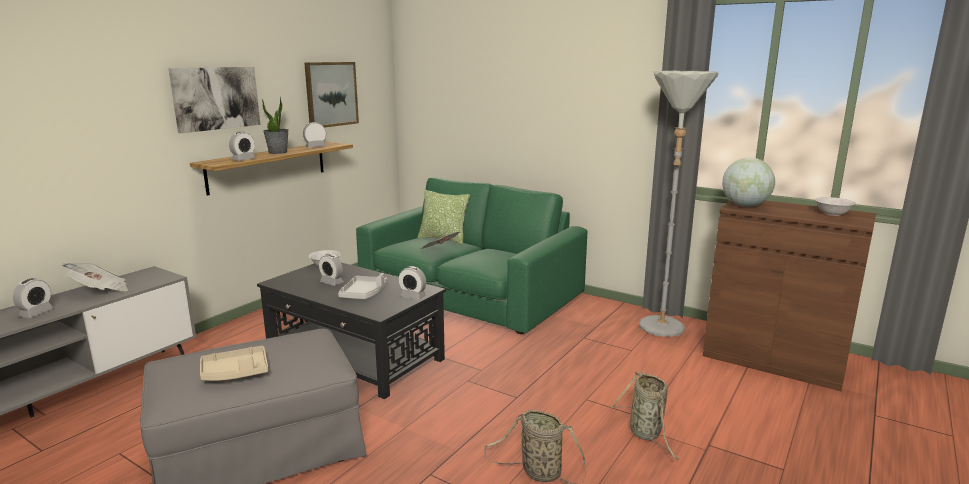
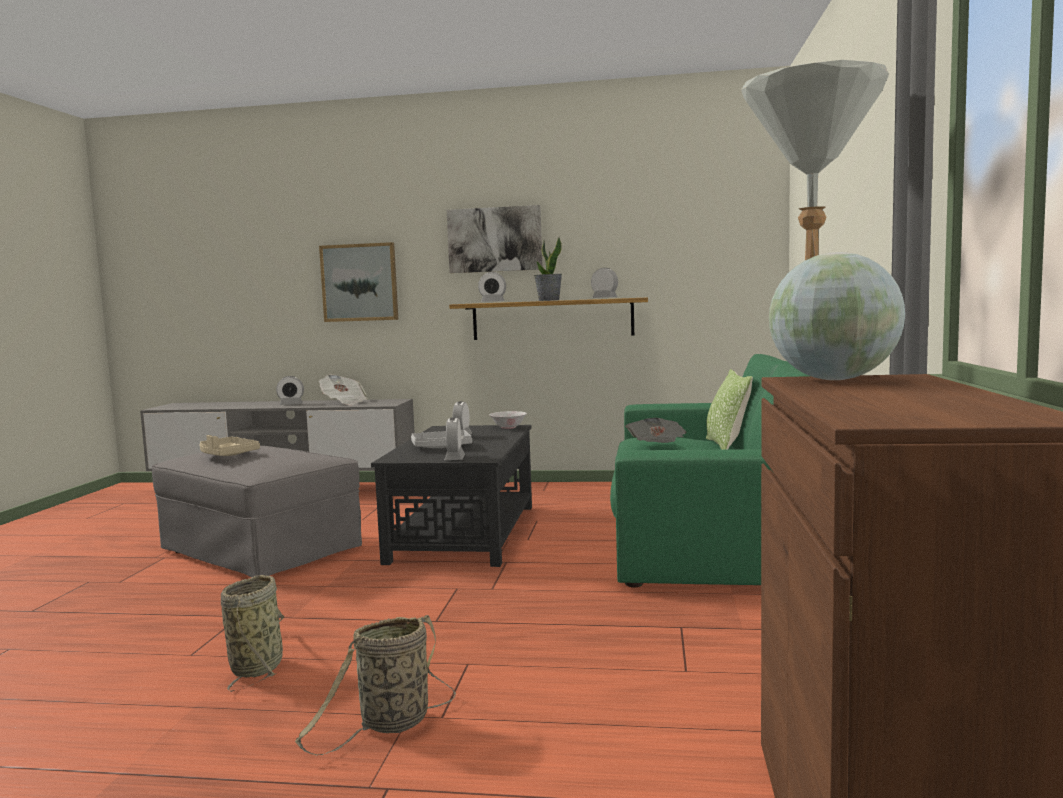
camera: 65 degrees right, 10 degrees down
(331, 94) = (657, 236): picture -> picture (359, 282)
(832, 214) = (932, 406): white bowl -> none

